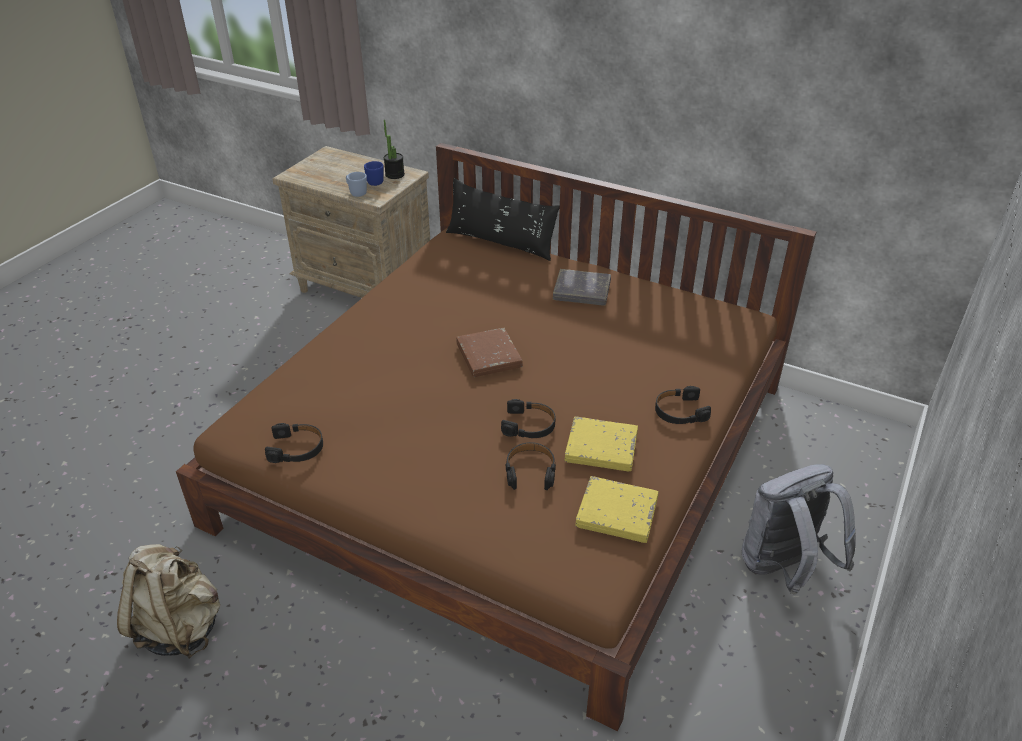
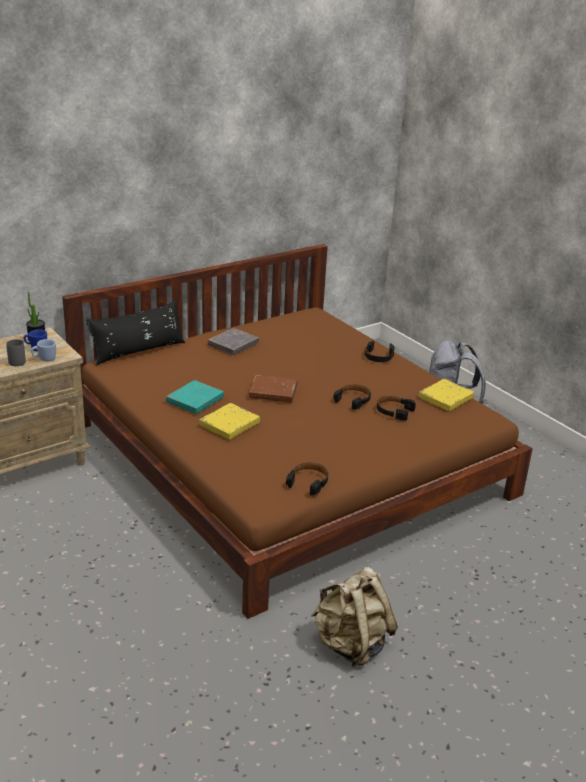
camera: 65 degrees left, 10 degrees down
(343, 183) = (19, 361): none -> grey mug
(423, 312) = (195, 400): none -> turquoise book
(601, 448) = (391, 386): yellow book -> yellow book (229, 424)

